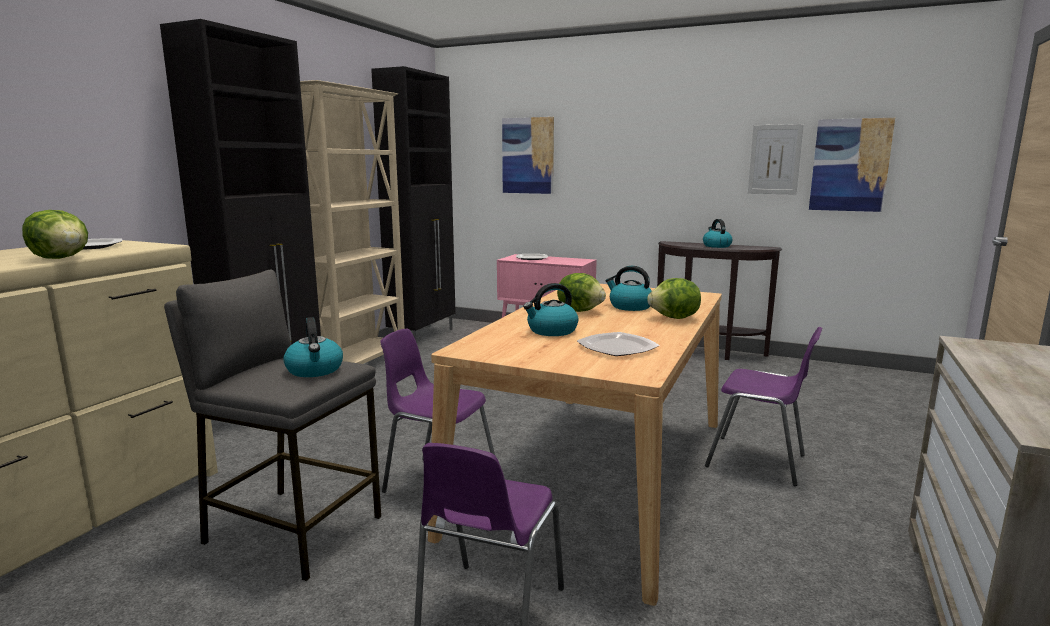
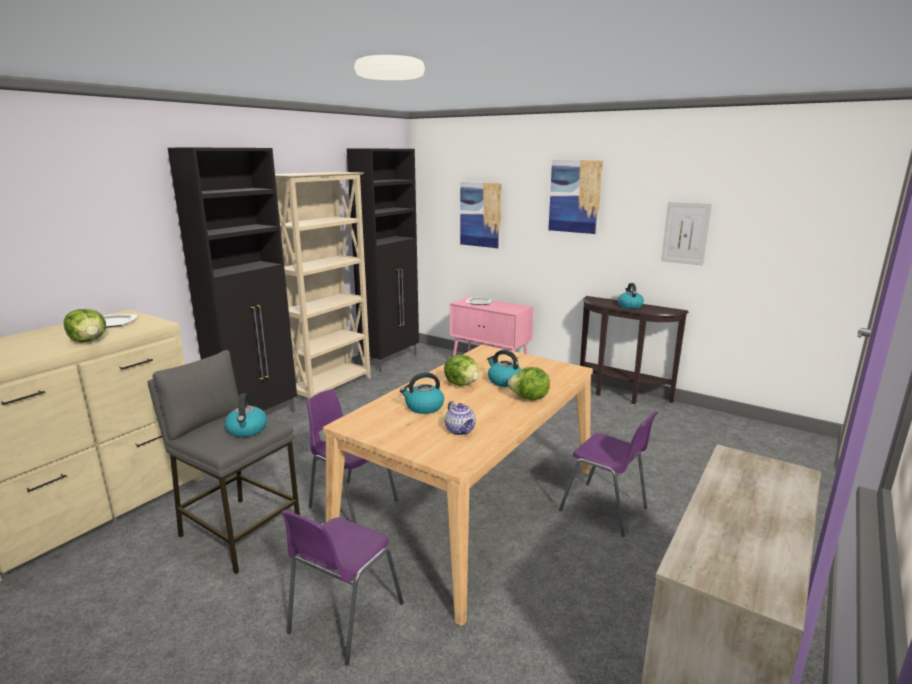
camera: 10 degrees right, 5 degrees up
(618, 347) = (460, 431): plate -> teapot
(850, 165) = (751, 243): picture -> picture (575, 196)

